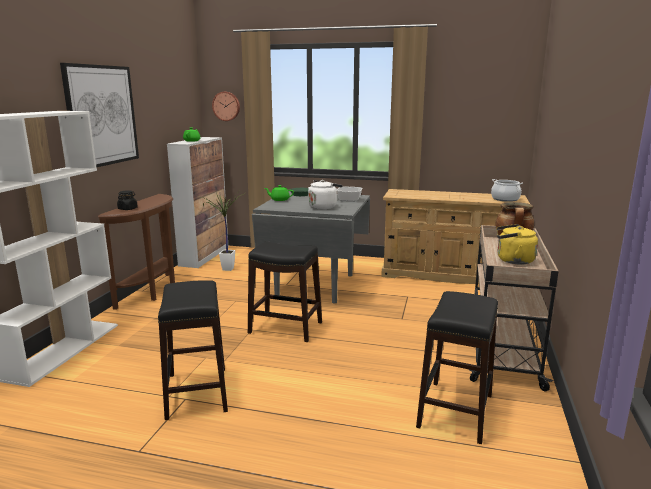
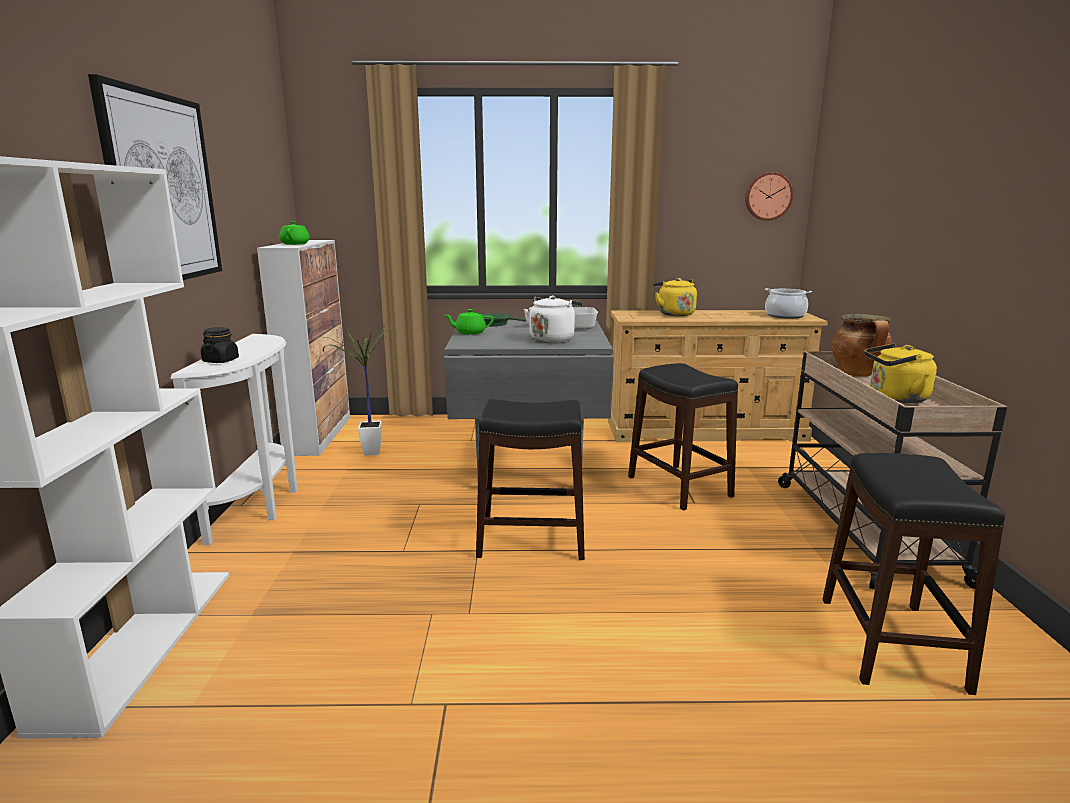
camera: 15 degrees left, 0 degrees up
(153, 291) = (262, 504): brown console table -> white console table
(196, 392) = (458, 686): black stool -> black stool (679, 487)
(226, 106) = (339, 189): wall clock -> wall clock (767, 196)
(428, 193) = (674, 314): none -> yellow kettle

